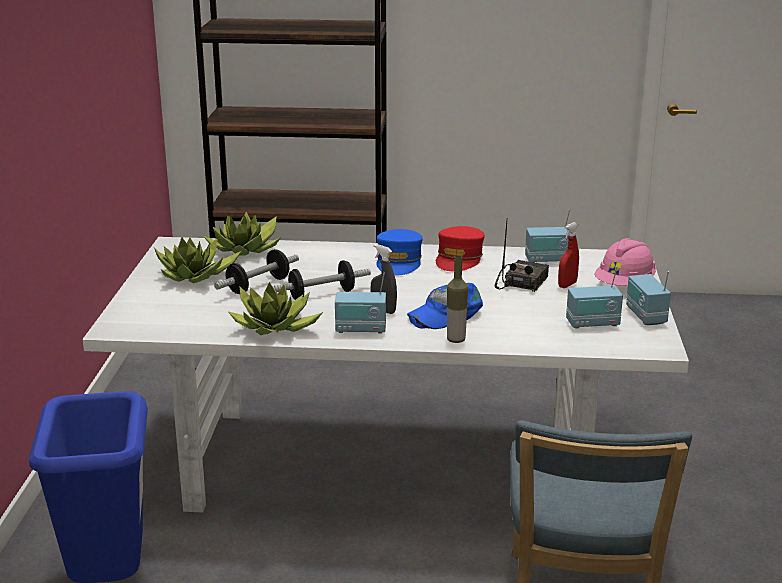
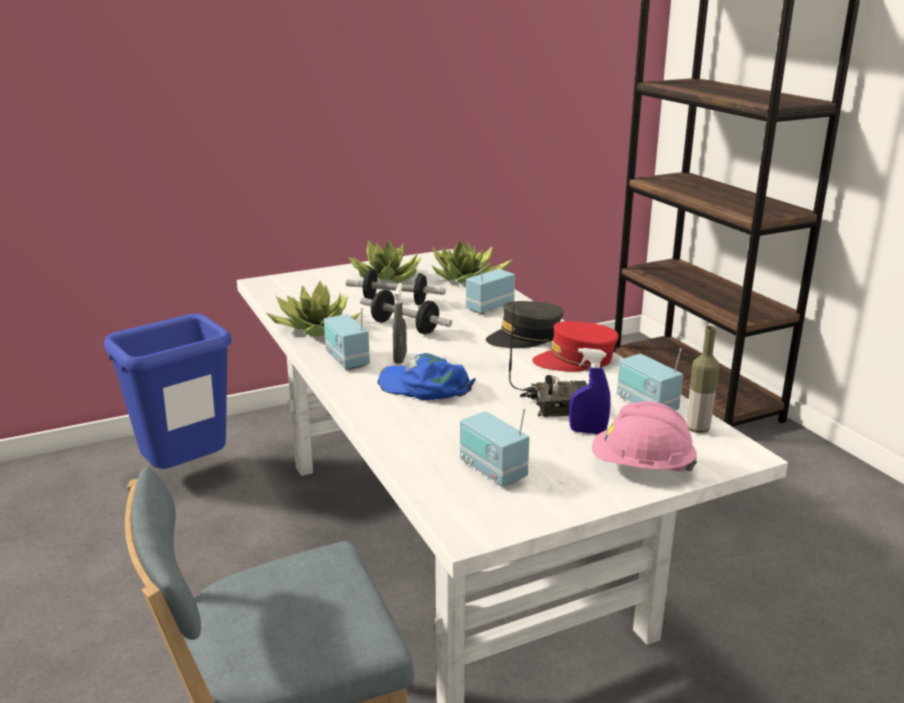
camera: 60 degrees right, 0 degrees up
(399, 262) = (525, 337): blue cap -> grey cap
(456, 340) = (366, 405): bottle -> bottle (697, 429)
(567, 285) = (587, 431): red spray bottle -> blue spray bottle
(645, 316) = (559, 501): radio -> radio (489, 307)

